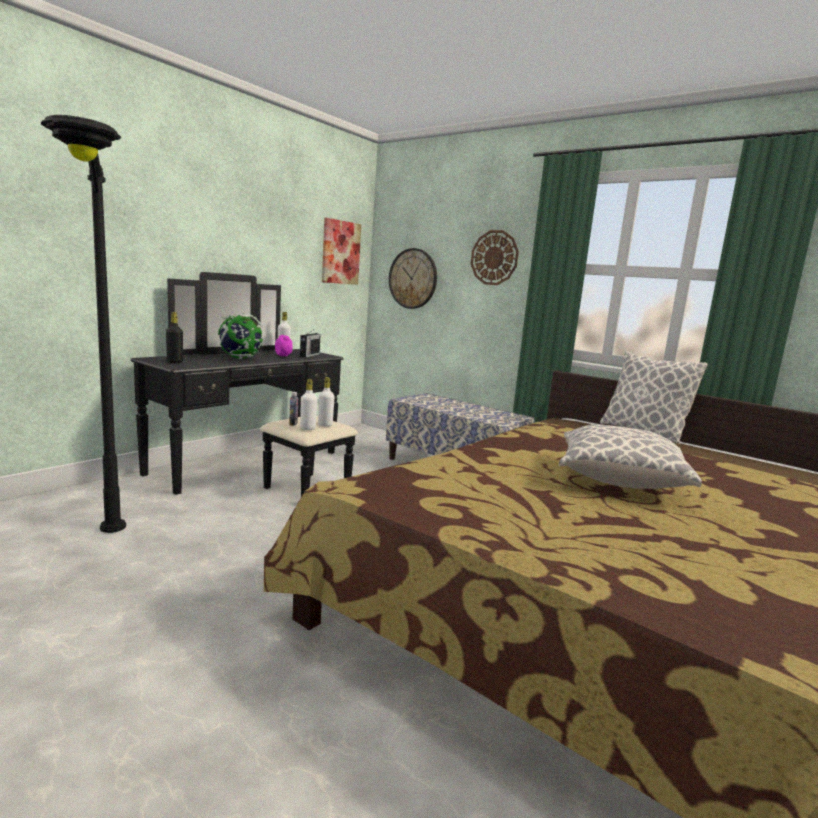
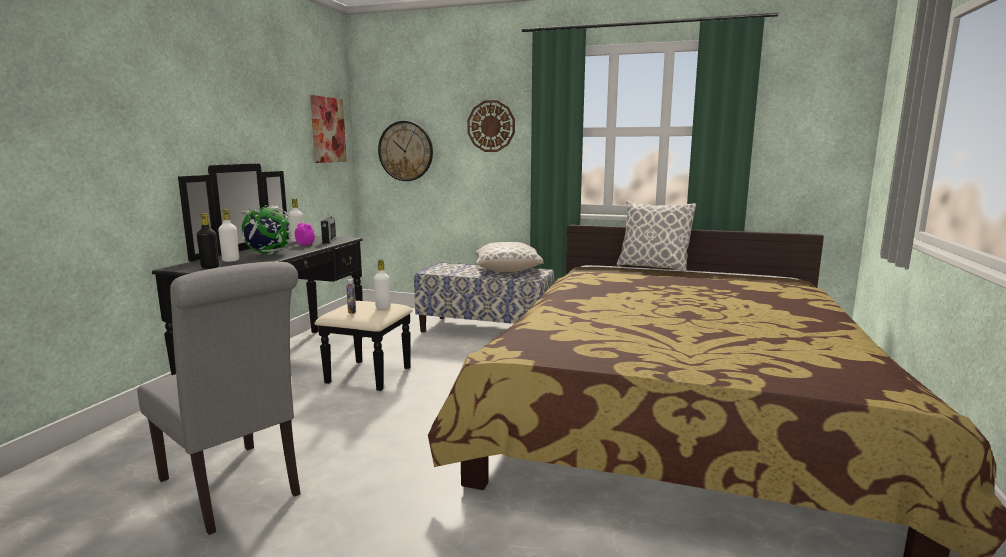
camera: 20 degrees left, 0 degrees up
(107, 563) = (234, 490): black floor lamp -> grey chair
(307, 428) = (371, 313): white bottle -> white bottle (230, 260)
(619, 480) = (686, 306): pillow -> pillow (507, 270)

